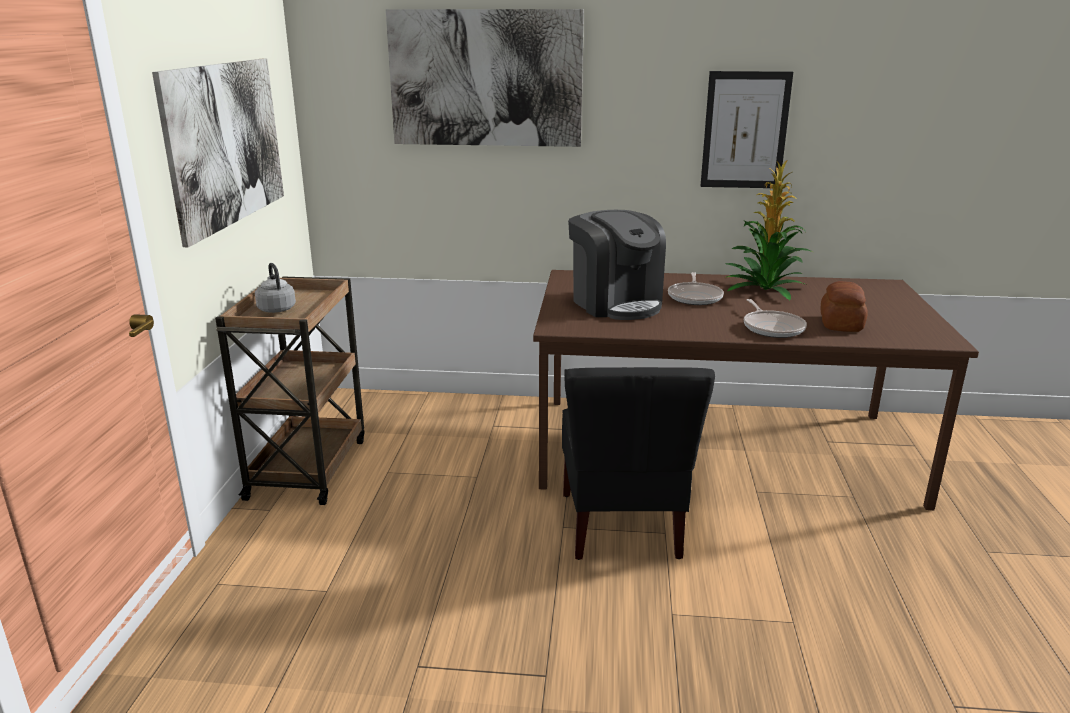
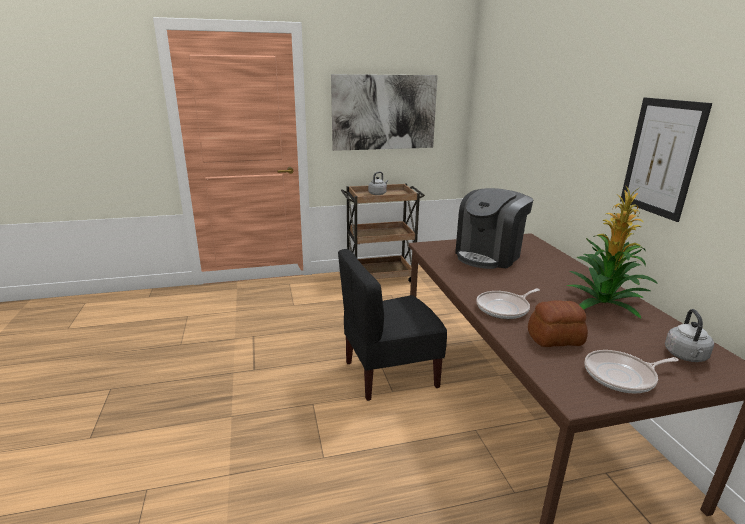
camera: 70 degrees right, 0 degrees up
(485, 79) = (529, 94): picture -> none
(695, 297) = (538, 277): frying pan -> frying pan (622, 376)
(871, 292) = (686, 356): none -> grey kettle

